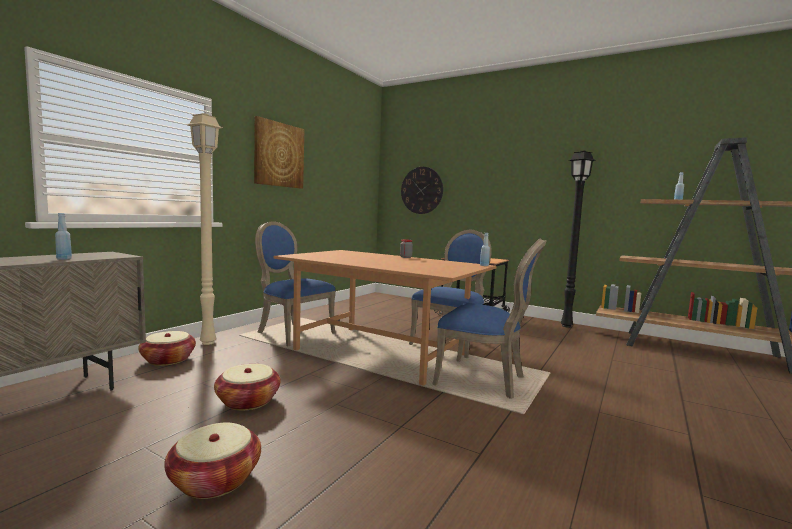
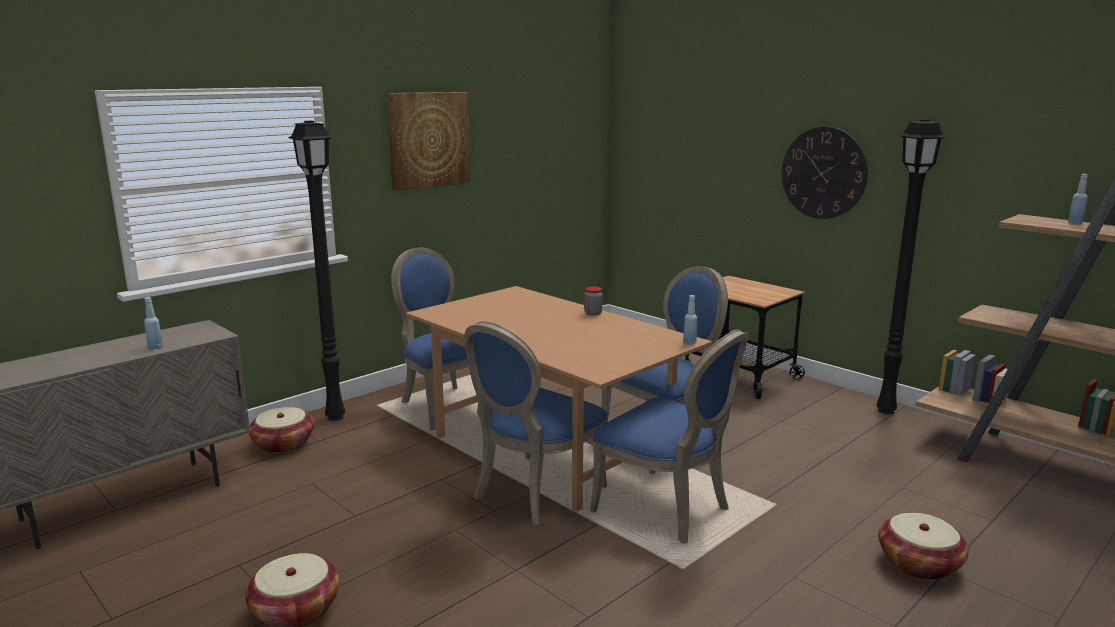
camera: 15 degrees right, 10 degrees up
(208, 342) = (336, 417): beige floor lamp -> black floor lamp
(248, 401) = (355, 516): basket -> basket (919, 564)
(384, 377) = (533, 493): none -> blue chair
(421, 190) = (675, 160): wall clock -> wall clock (823, 173)

